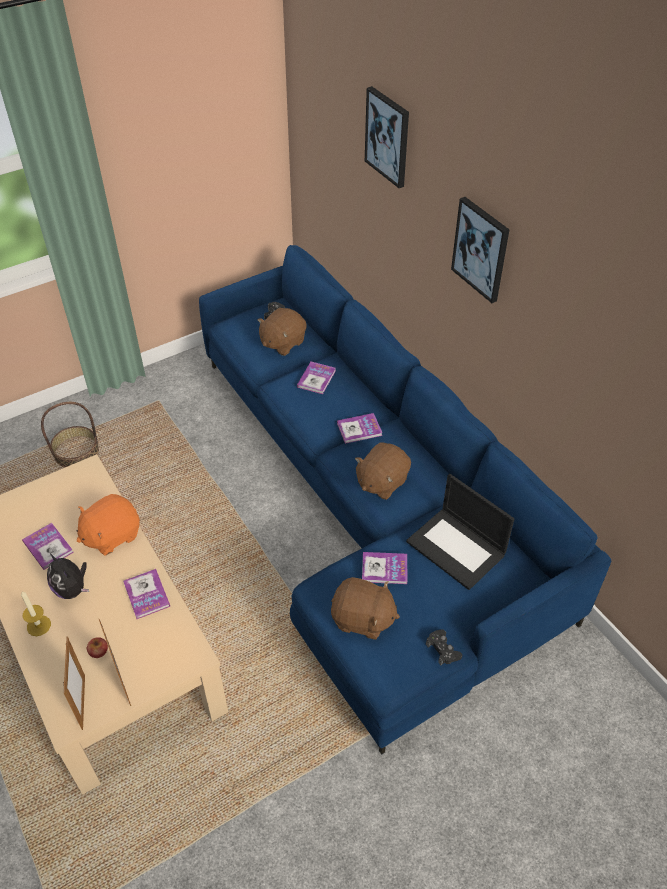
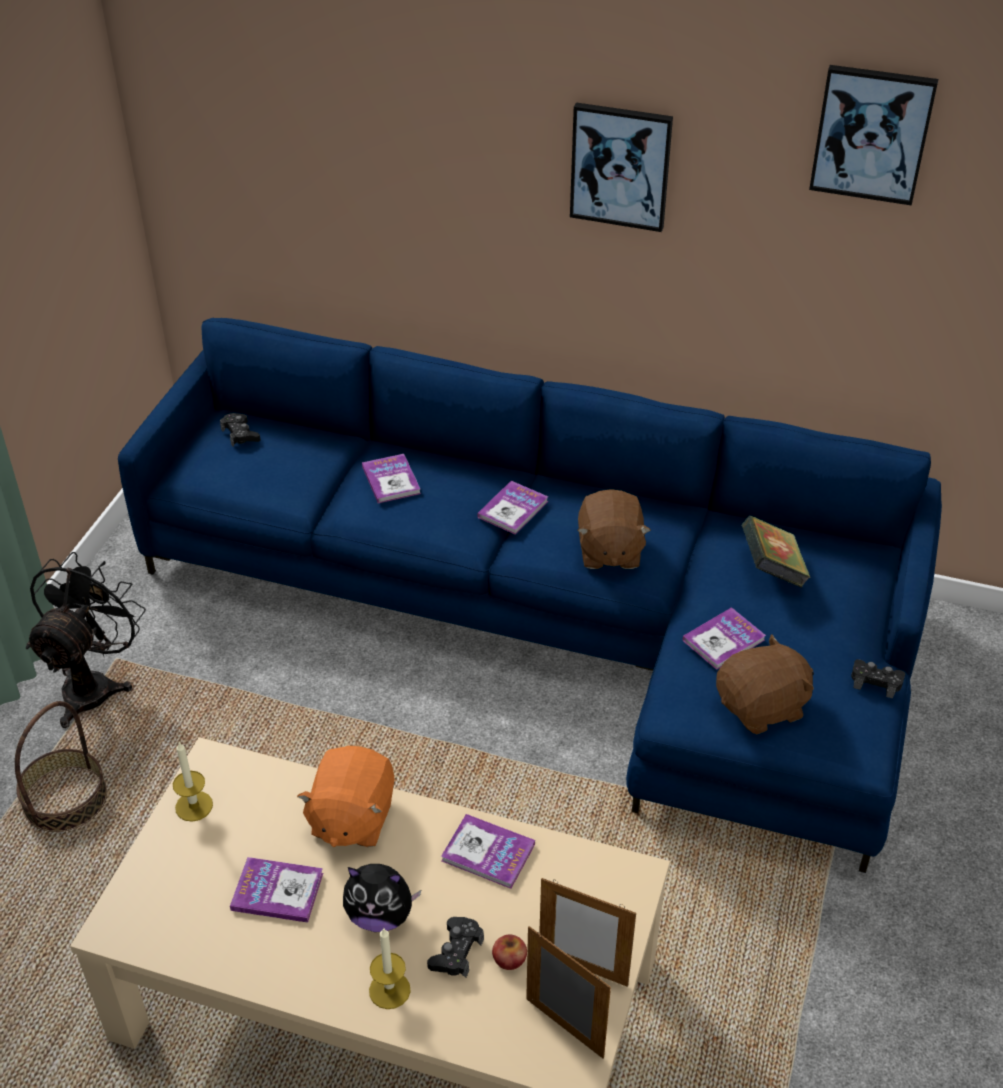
camera: 40 degrees left, 5 degrees down
(60, 484) = (194, 806): none -> candle
(82, 630) = (456, 952): none -> black game controller
(138, 407) = (94, 685): none -> black fan
(282, 343) = (291, 462): brown plush toy -> none
(388, 137) = (392, 72): picture -> picture (872, 134)
(457, 548) = (772, 570): laptop -> book

